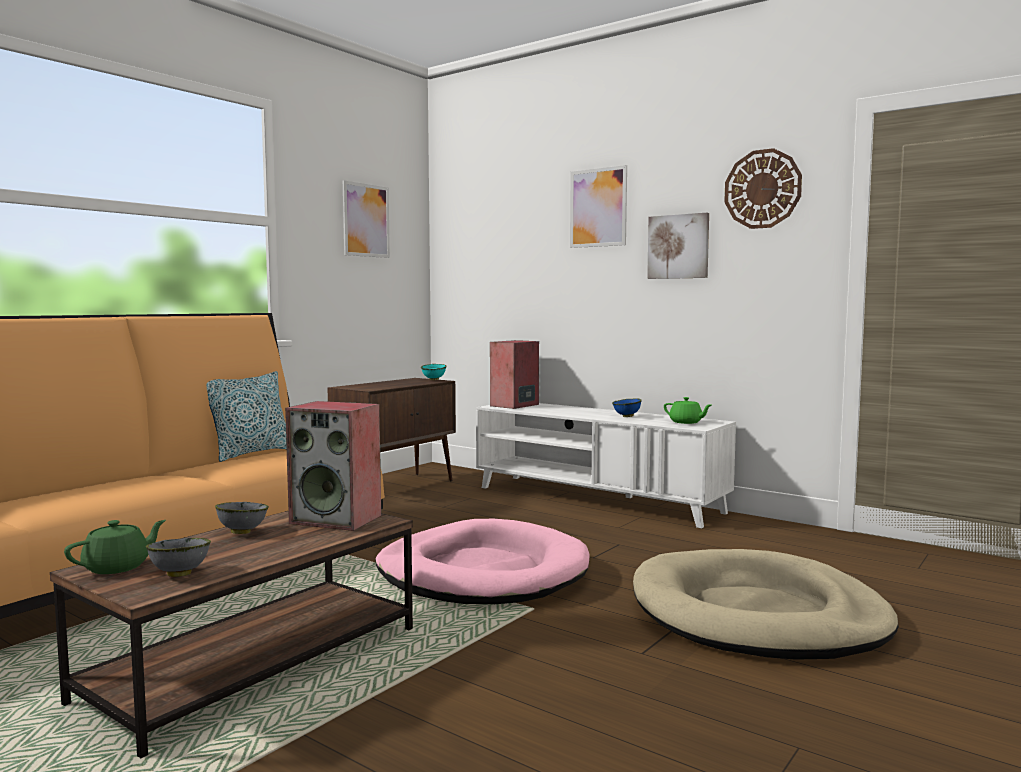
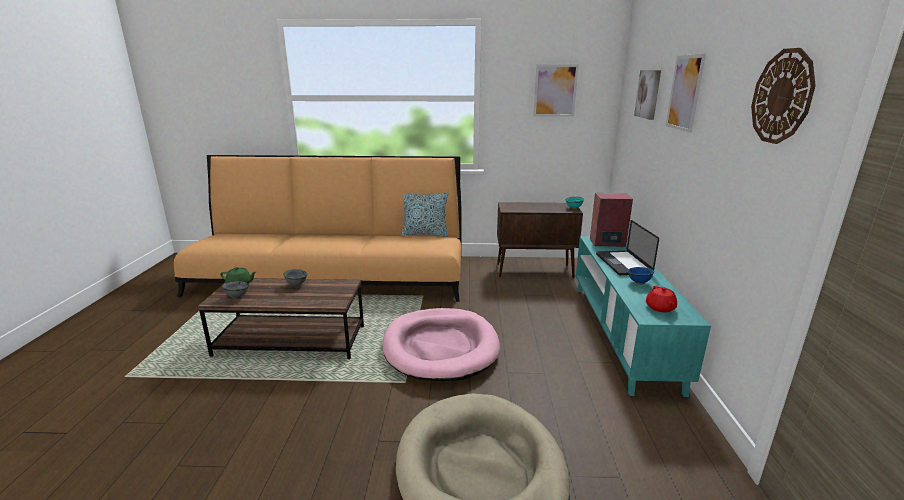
camera: 55 degrees right, 15 degrees up
(337, 519) = (331, 293): speaker -> none
(576, 411) = (623, 263): none -> laptop
(596, 499) = (622, 333): white tv stand -> turquoise tv stand
(678, 246) = (717, 144): picture -> picture (648, 94)
(686, 422) = (660, 308): green teapot -> red teapot

